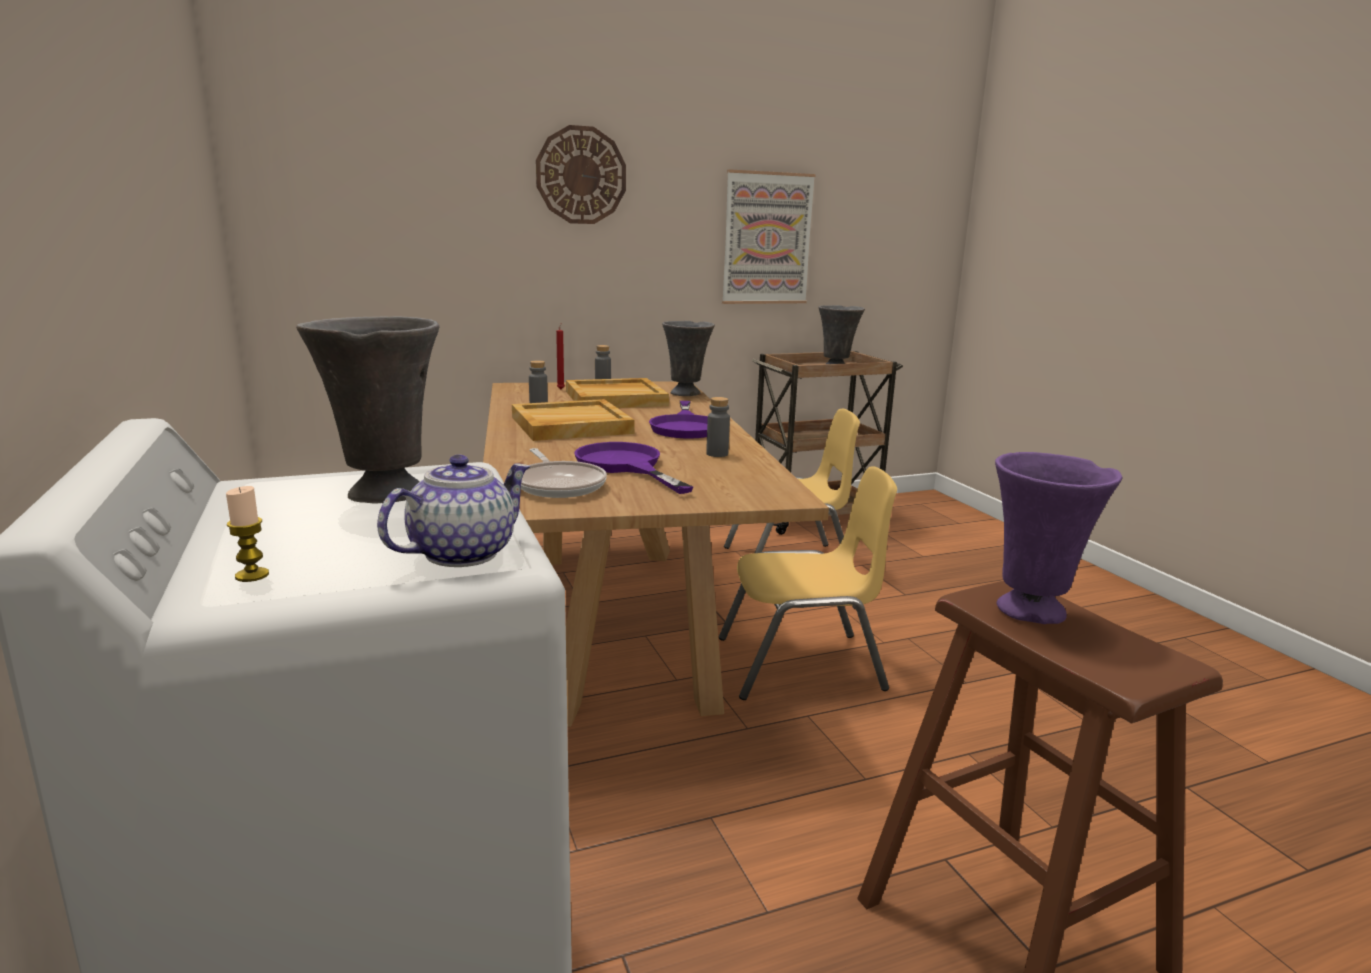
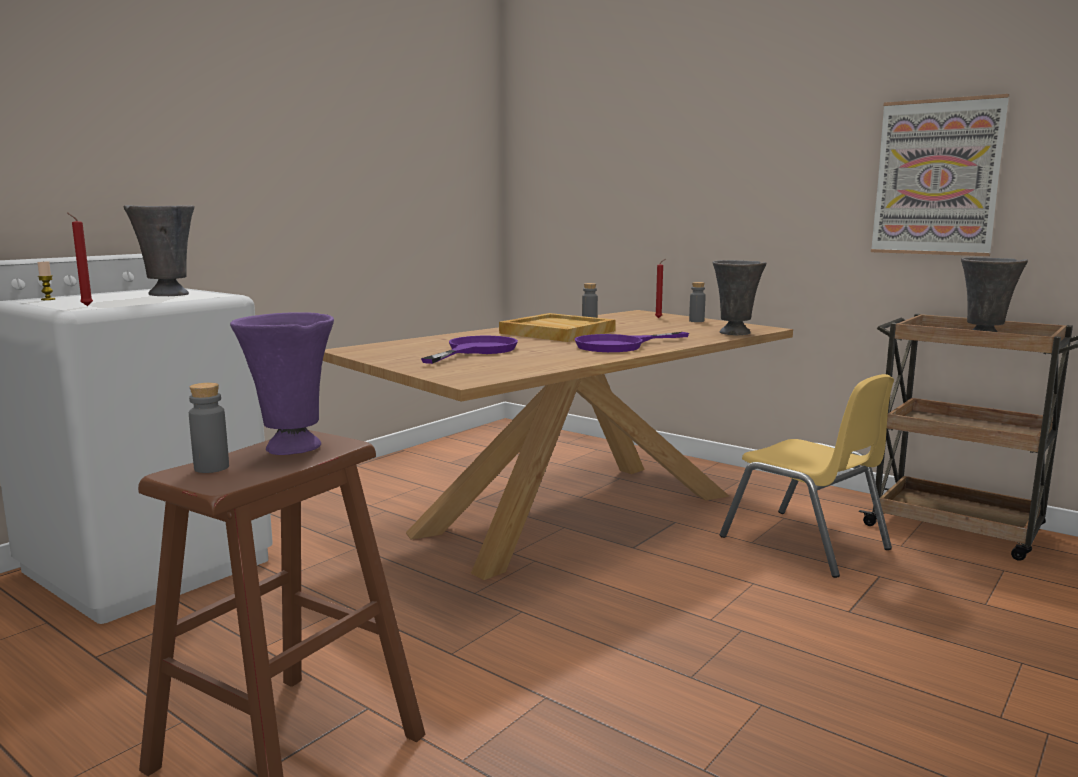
camera: 60 degrees right, 5 degrees down
(462, 553) = (85, 306): teapot -> red candle
(559, 485) = (408, 348): frying pan -> none
(581, 175) = (729, 127): wall clock -> none
(616, 398) = (666, 327): beige tray -> none
(717, 454) = (553, 358): grey bottle -> grey bottle (211, 468)
(801, 665) = (603, 591): yellow chair -> none

